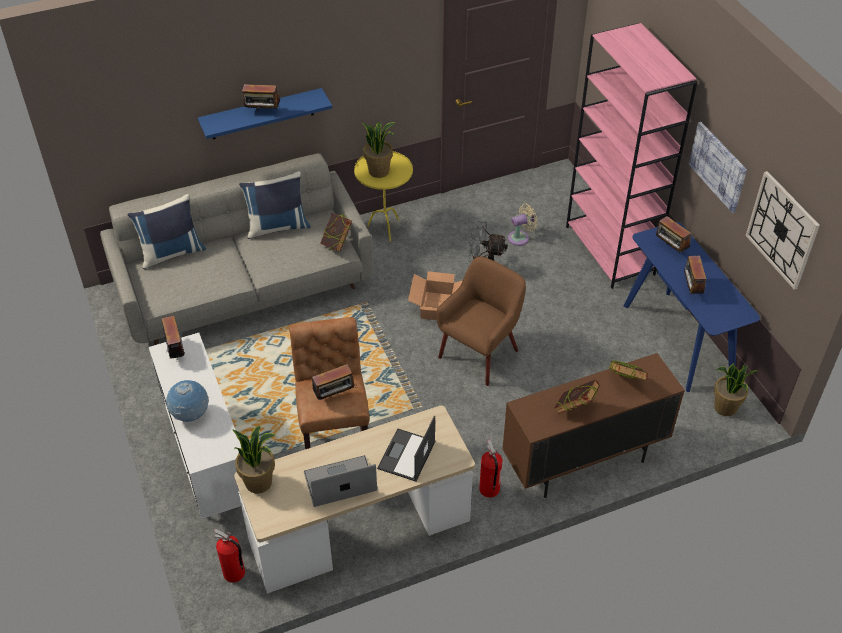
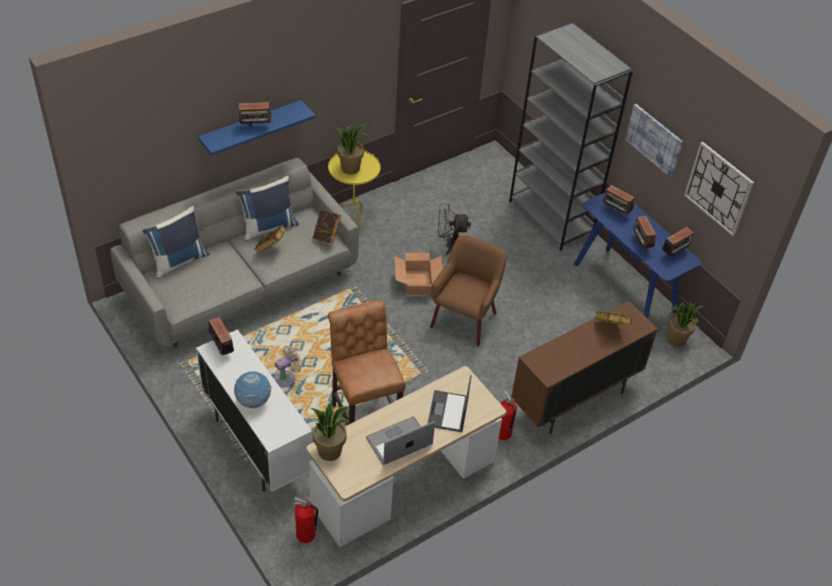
camera: 15 degrees left, 0 degrees up
(335, 396) = (373, 369): radio -> radio (675, 253)
(520, 237) = (473, 214): beige fan -> beige fan (286, 378)
(575, 409) = (575, 355): book -> book (270, 250)
(610, 250) = (551, 218): pink bookcase -> grey bookcase

